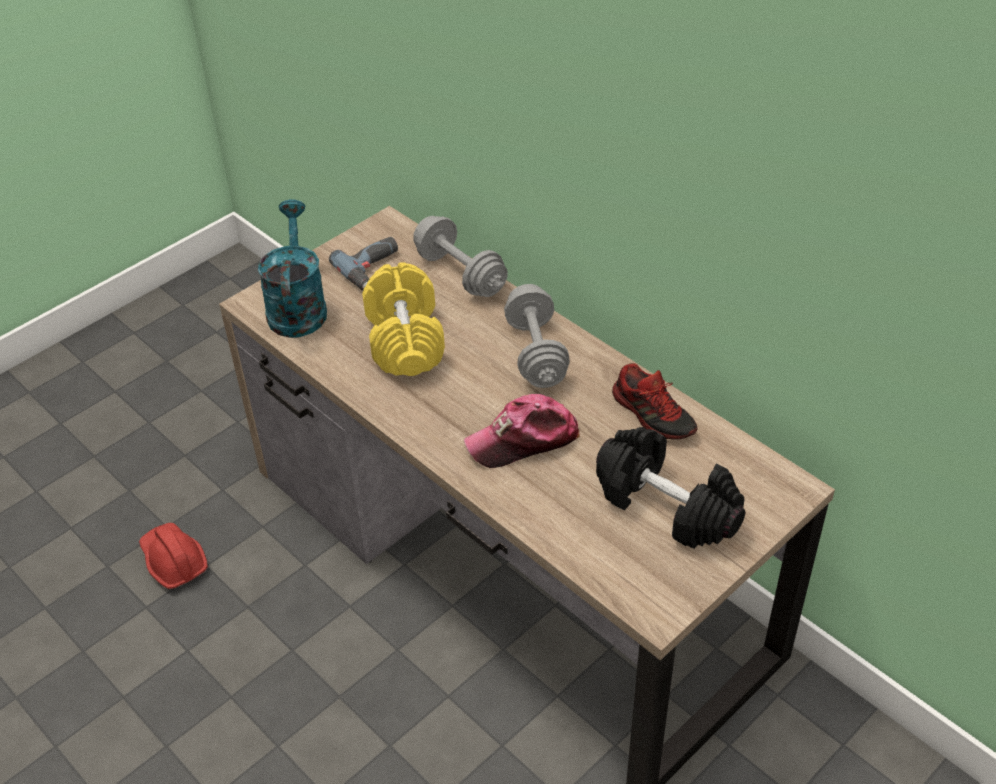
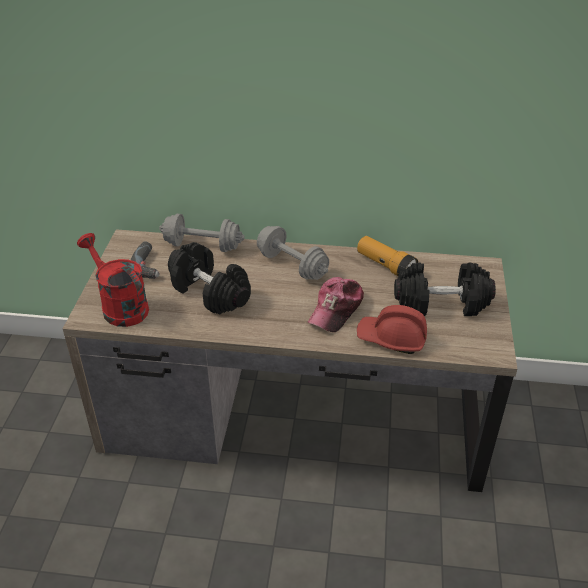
camera: 40 degrees left, 5 degrees down
(173, 561) = (86, 538): red hard hat -> red hard hat (391, 338)
(297, 307) = (120, 306): turquoise watering can -> red watering can
(404, 339) = (209, 292): yellow dumbbell -> black dumbbell
(654, 414) = (385, 265): shoe -> flashlight

